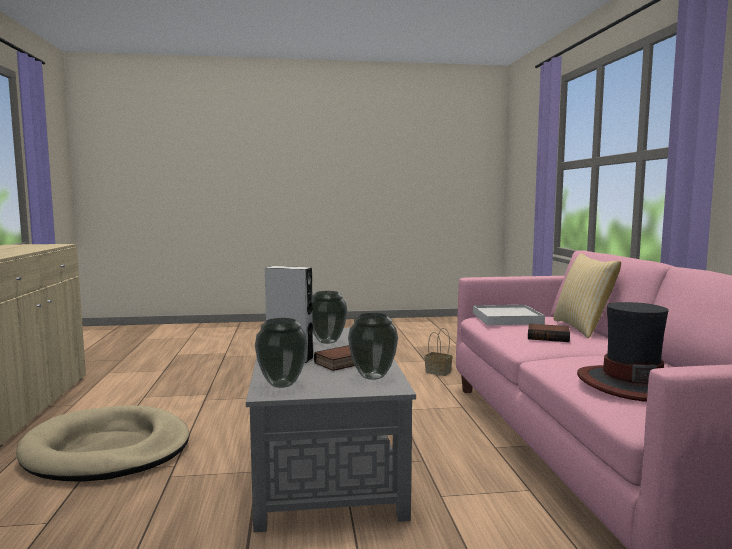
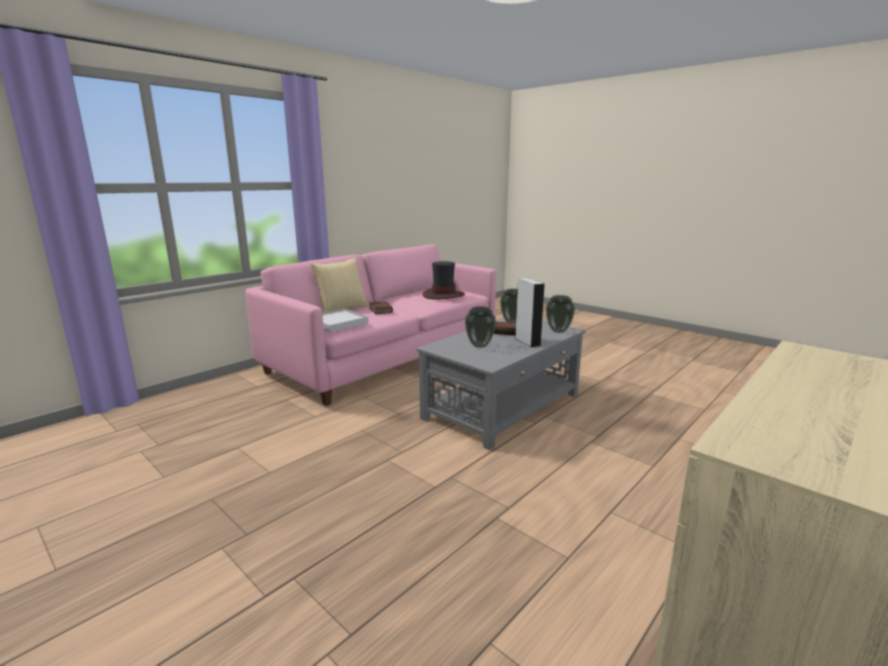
camera: 130 degrees left, 10 degrees up
(107, 450) = (634, 480): beige dog bed -> none
(439, 372) = (278, 428): basket -> none

